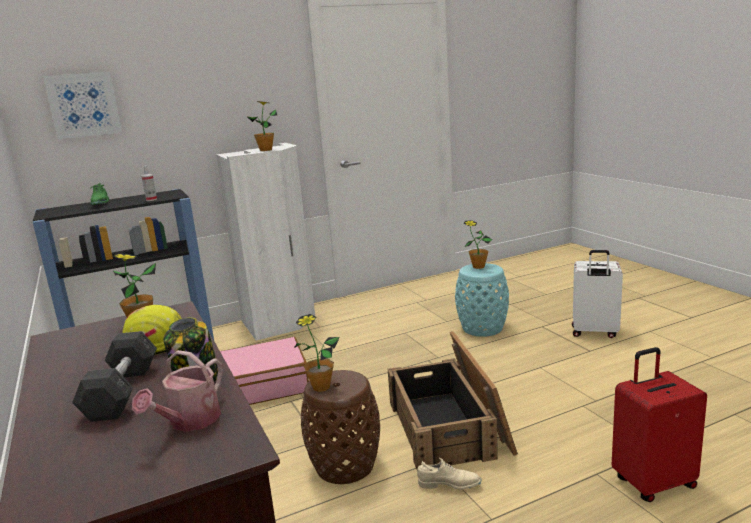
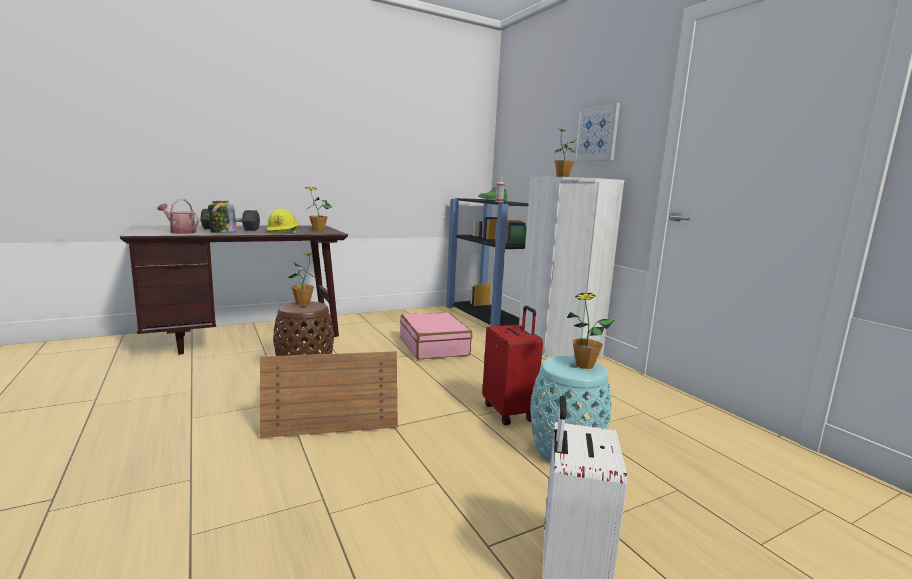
camera: 85 degrees right, 5 degrees down
(83, 105) = (520, 134): picture -> picture (596, 133)
(449, 484) = (248, 405): beige shoe -> none
(652, 482) = (139, 515): red suitcase -> red suitcase (509, 412)

